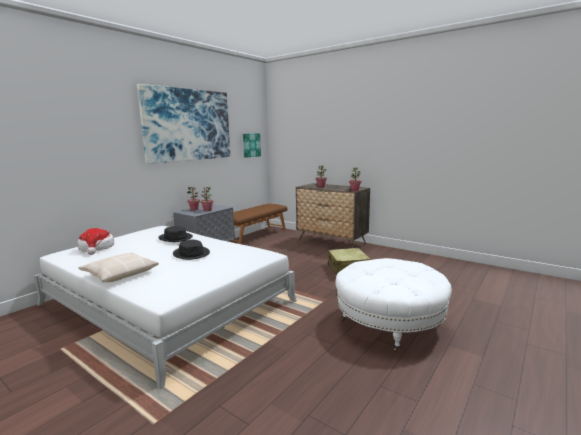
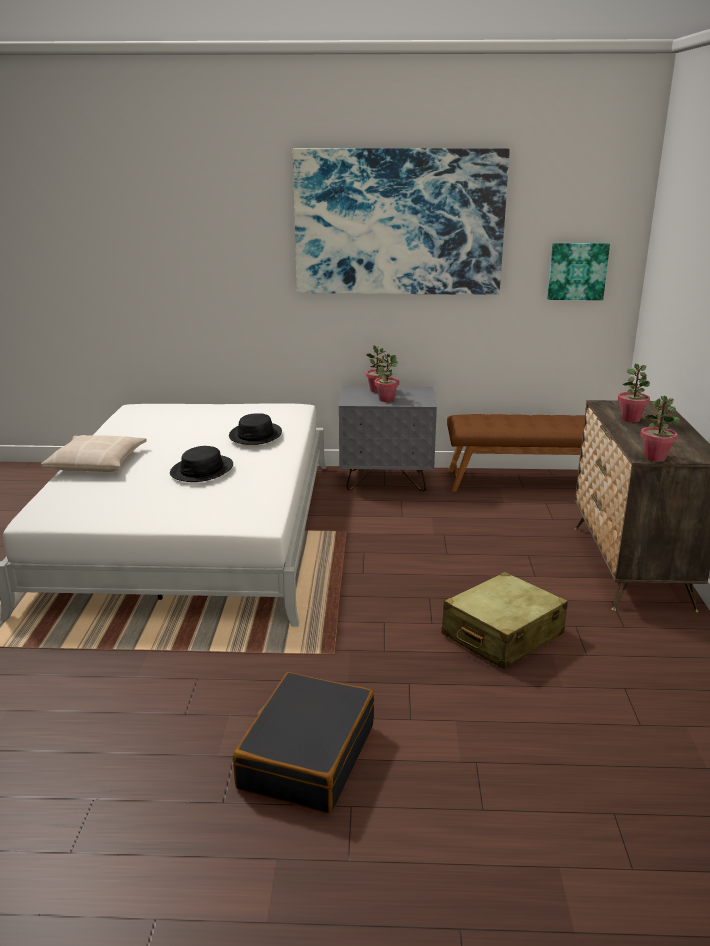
camera: 55 degrees right, 10 degrees up
(96, 248) = (170, 414): hat -> none
(389, 323) = (306, 756): white ottoman -> black suitcase

